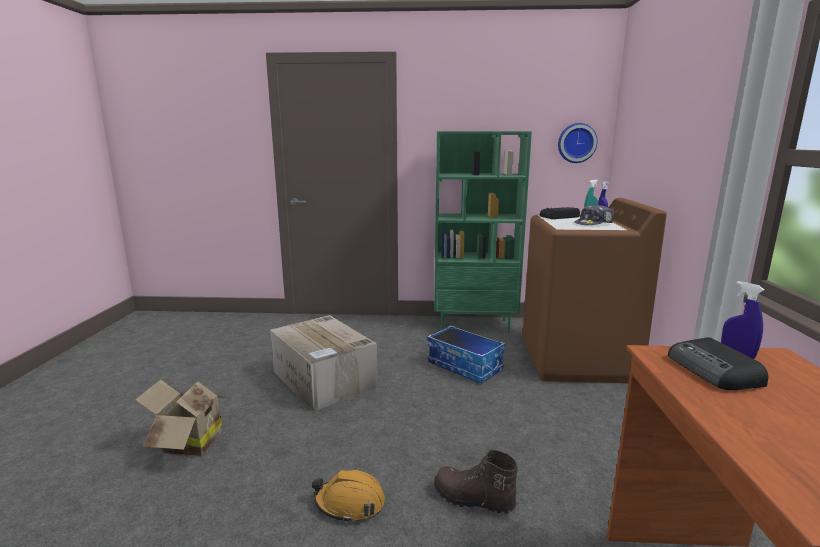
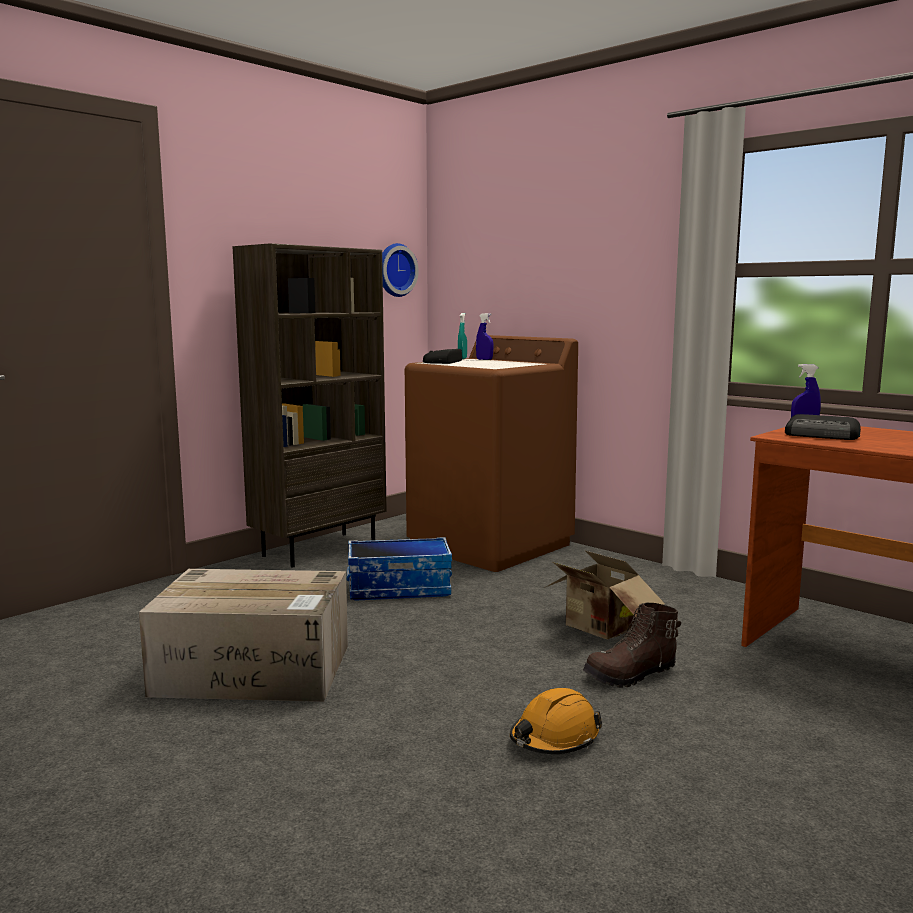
camera: 50 degrees left, 5 degrees down
(188, 444) = (228, 823): cardboard box -> cardboard box (599, 629)
(474, 325) = (319, 549): green bookcase -> brown bookcase
(594, 223) = (501, 363): cap -> none

